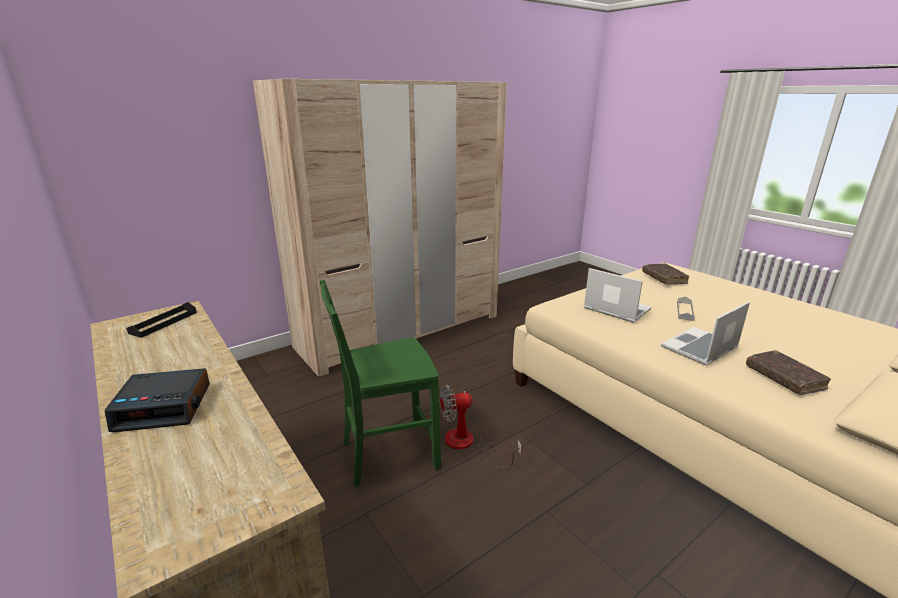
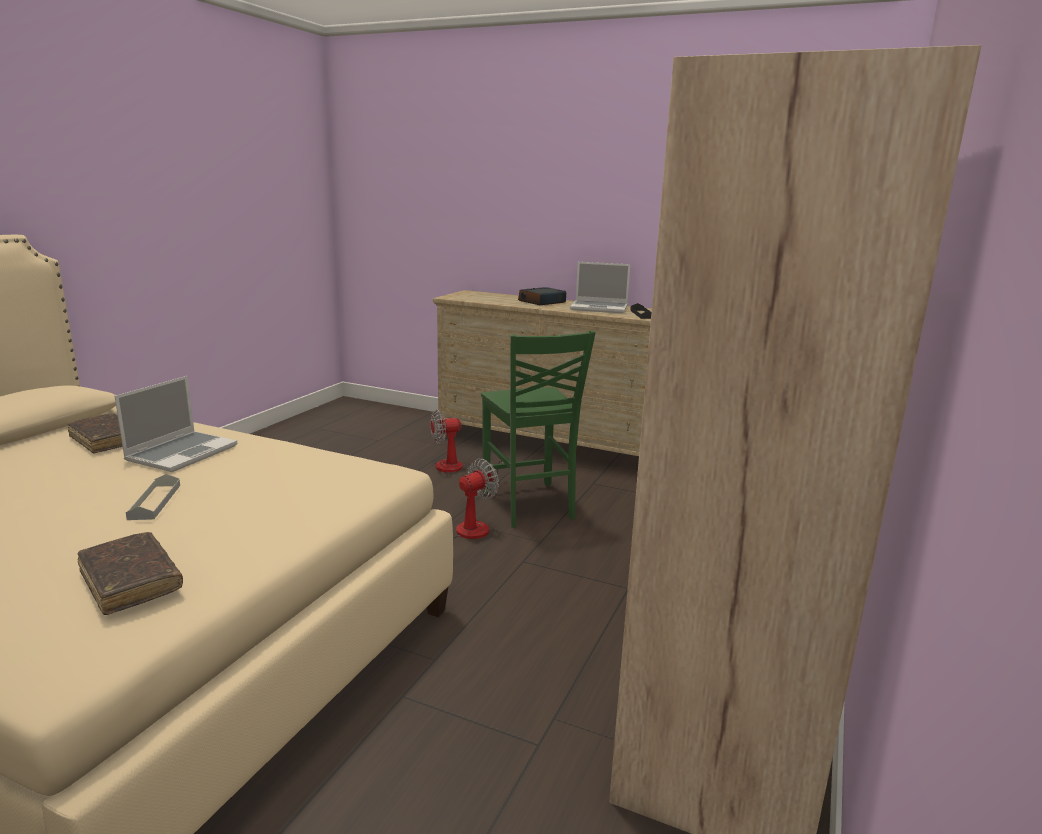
camera: 150 degrees right, 5 degrees down
(387, 454) = (529, 506): green chair -> green chair turned 120 degrees clockwise
(401, 555) = (457, 469): none -> fan
(615, 309) = (284, 484): laptop -> laptop (600, 308)

